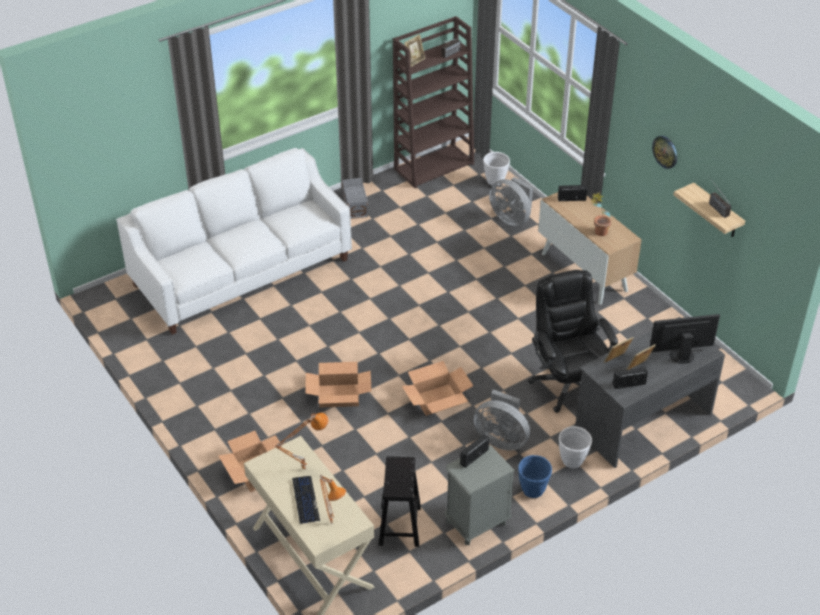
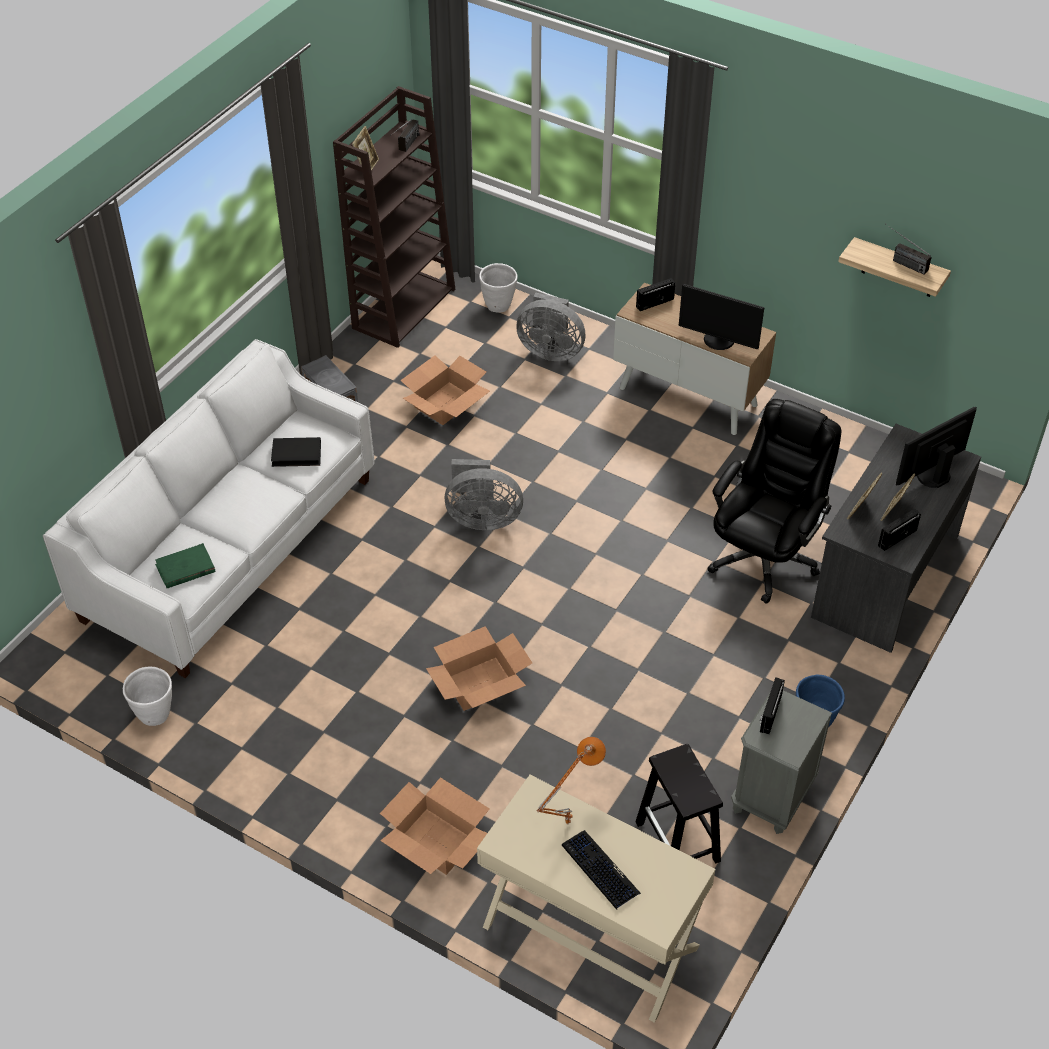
camera: 25 degrees left, 5 degrees up
(190, 266) = (185, 568): none -> green book
(294, 223) = (297, 454): none -> black book
(333, 523) = (659, 888): orange table lamp -> none
(437, 399) = (614, 641): cardboard box -> cardboard box (446, 403)
(501, 439) = (729, 666): grey fan -> grey fan (482, 518)
(568, 383) = (764, 557): black office chair -> black office chair turned 75 degrees clockwise
(572, 461) = (836, 663): white planter -> white planter (155, 715)
(598, 233) = (718, 341): potted plant -> monitor
(665, 151) = (799, 205): wall clock -> none

